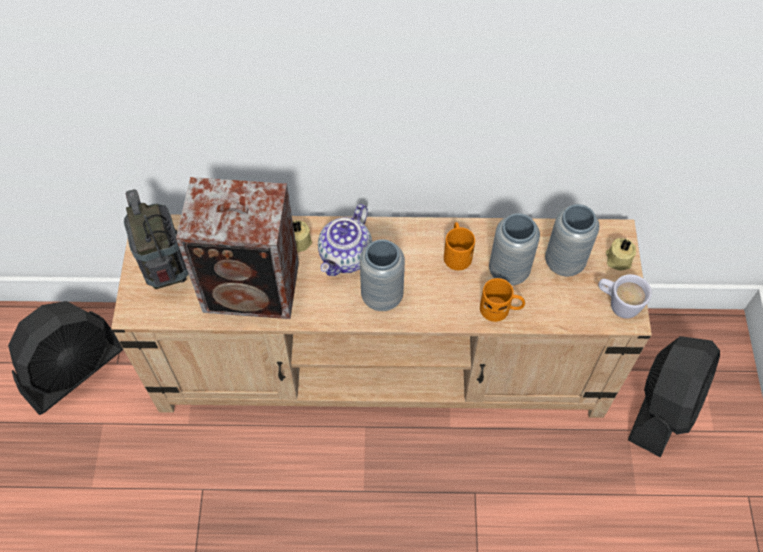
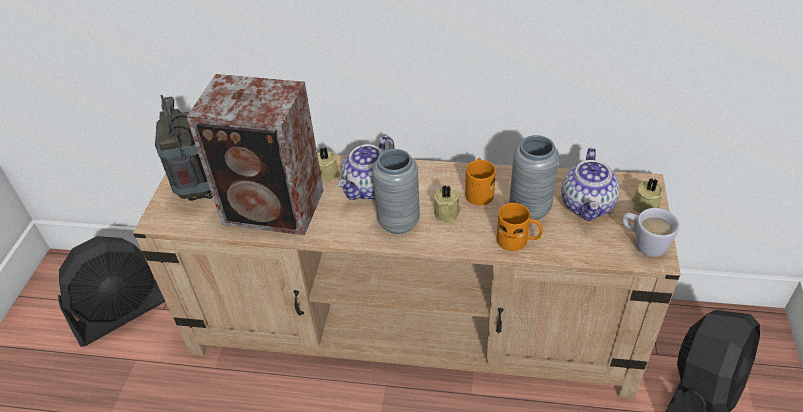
camera: 10 degrees right, 15 degrees down
(429, 281) = (448, 213): none -> beige candle
(564, 262) = (588, 205): grey vase -> teapot

